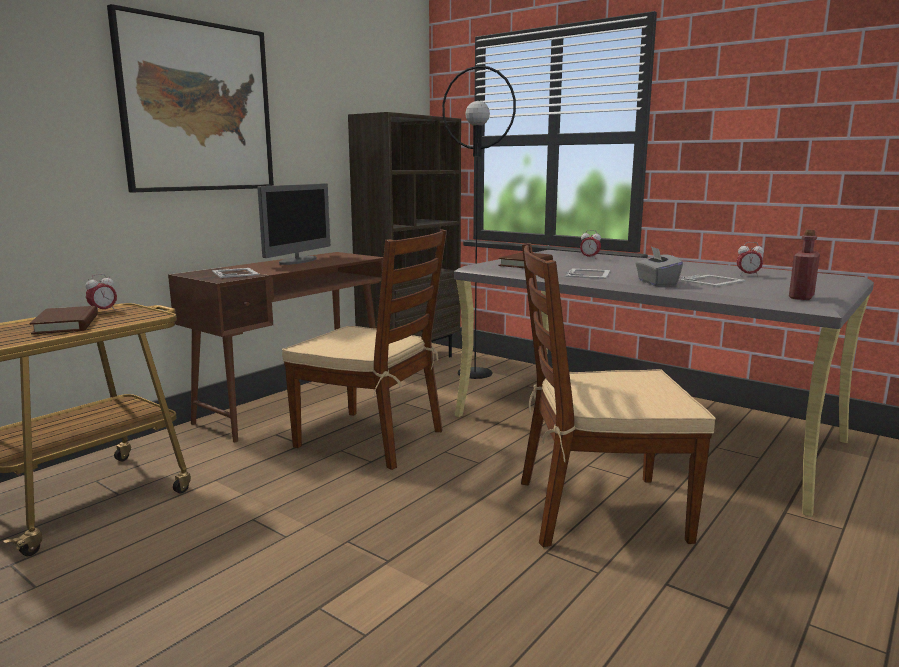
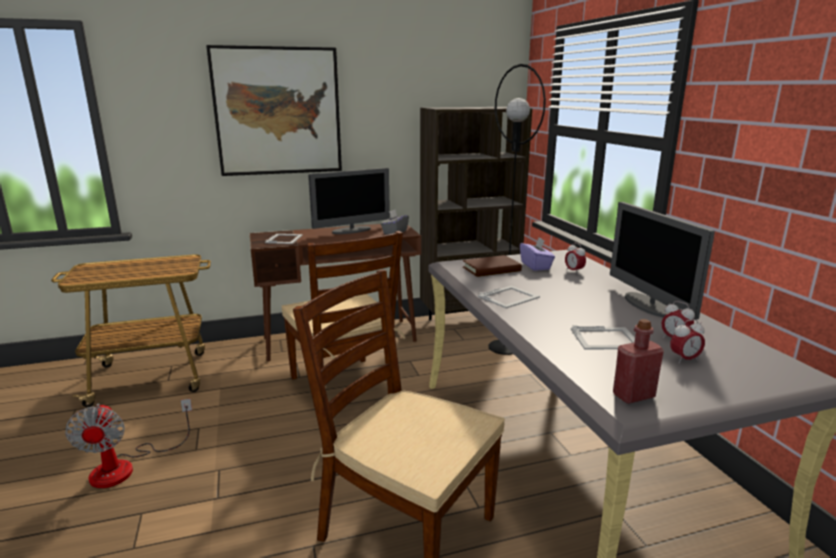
camera: 35 degrees right, 5 degrees up
(66, 324) = (136, 269): brown book -> none
(103, 311) = (174, 260): alarm clock -> alarm clock (684, 359)
(217, 582) = (126, 466): none -> fan
(553, 259) = (536, 266): none -> purple tissue box
(656, 283) = (537, 327): grey tissue box -> grey tissue box (394, 232)
(688, 266) = (648, 305): none -> monitor

